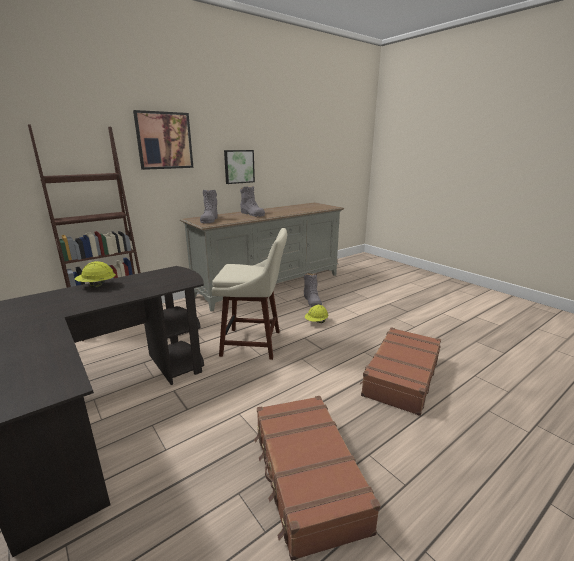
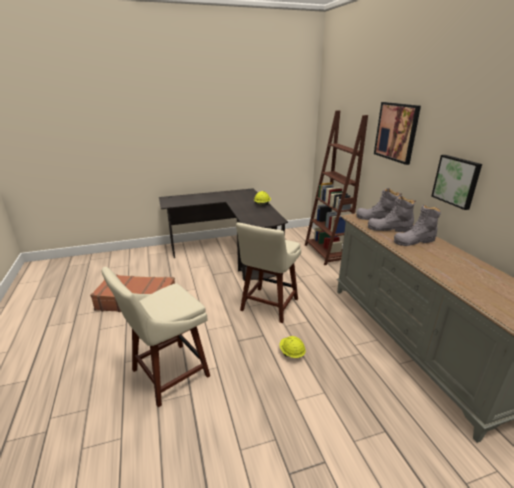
camera: 110 degrees right, 5 degrees up
(312, 301) = (351, 367): grey boot -> grey boot (389, 229)
(401, 377) = (167, 374): brown suitcase -> beige stool

